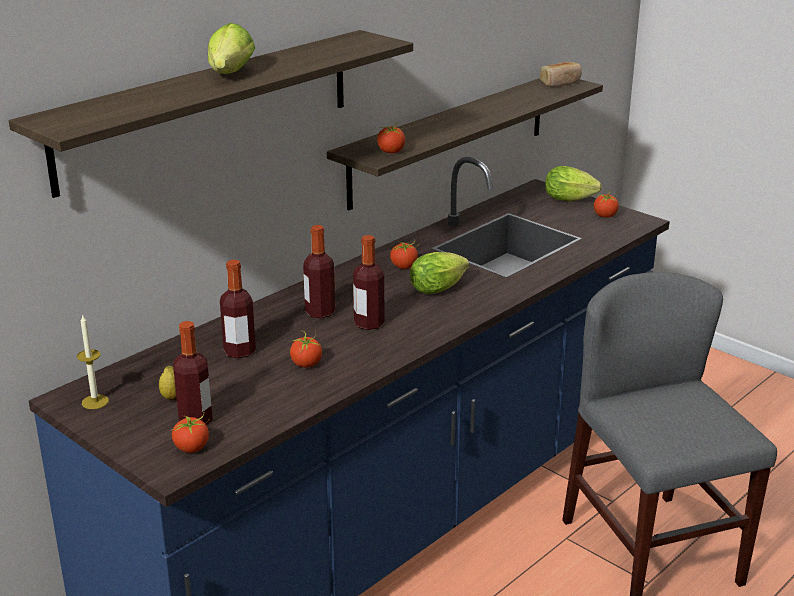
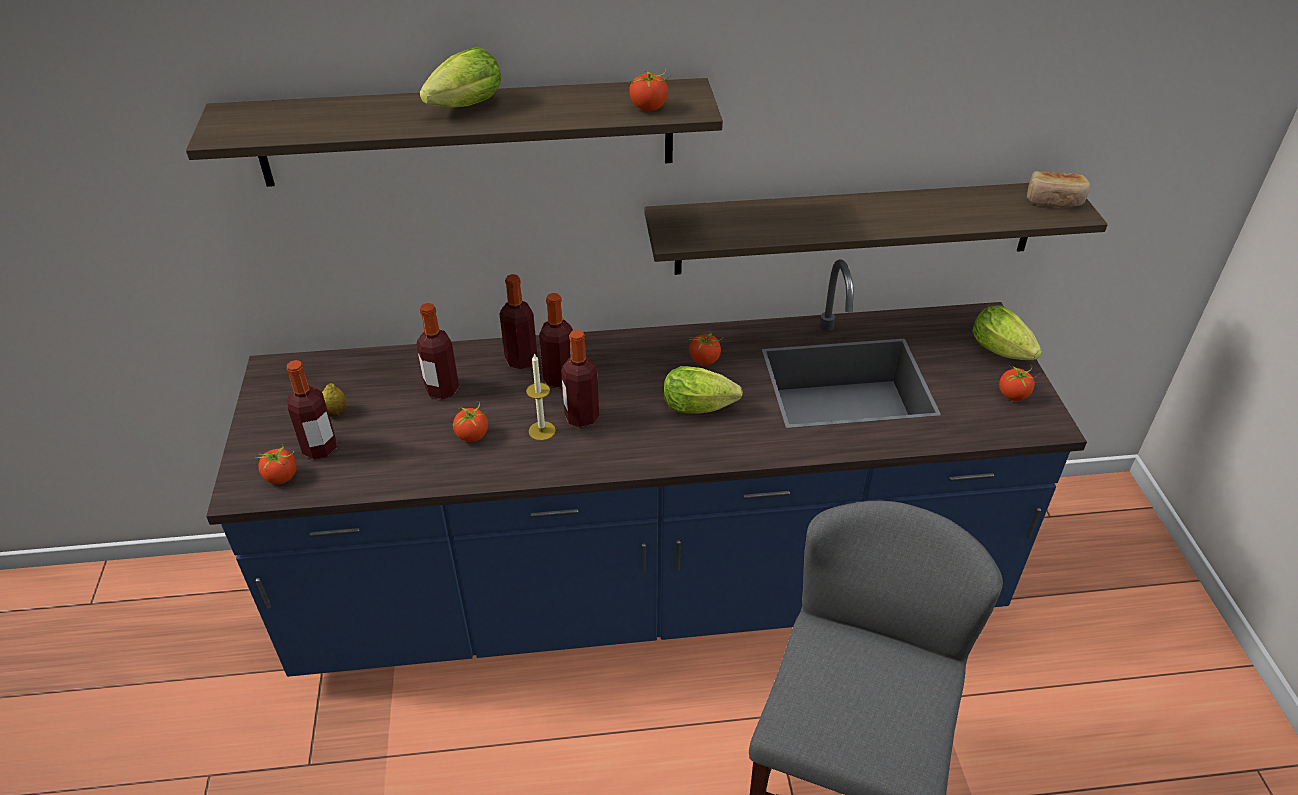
camera: 40 degrees right, 15 degrees up
(95, 402) = (284, 384): candle -> candle (542, 431)
(274, 314) = (521, 360): none -> bottle
(391, 151) = (702, 234): tomato -> tomato (649, 107)

